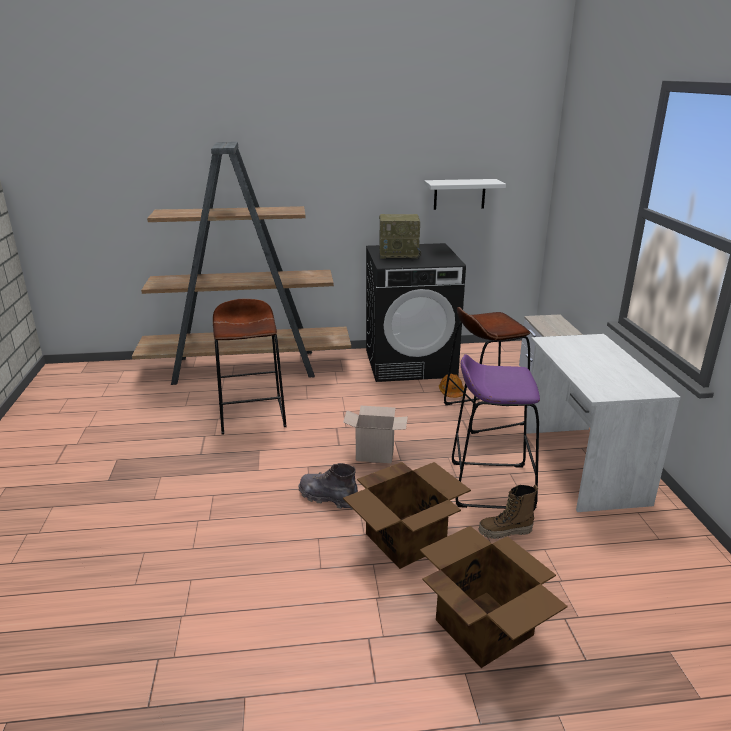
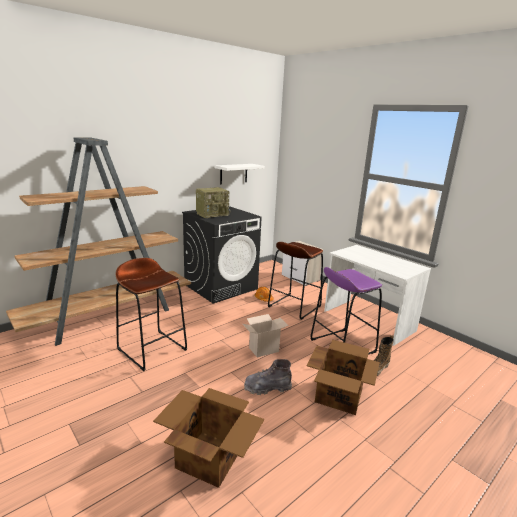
camera: 35 degrees left, 5 degrees down
(483, 626) = (428, 427): cardboard box -> cardboard box (208, 457)

